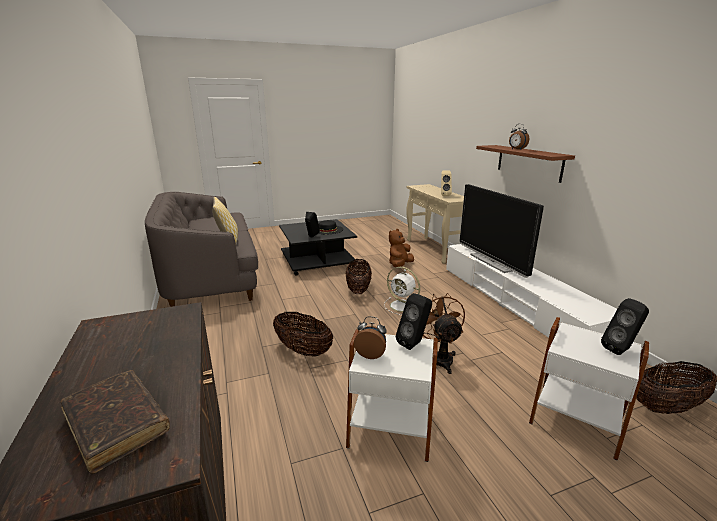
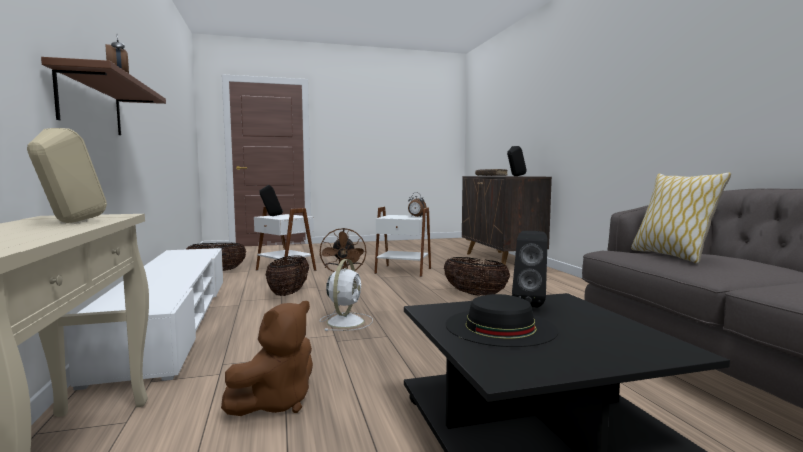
camera: 175 degrees left, 15 degrees down
(358, 289) = (409, 345): basket -> basket (288, 293)
(403, 306) = (346, 321): white fan -> white fan turned 60 degrees clockwise
(414, 343) = (388, 217): black speaker -> black speaker (515, 176)
(493, 262) = (170, 283): television -> none

